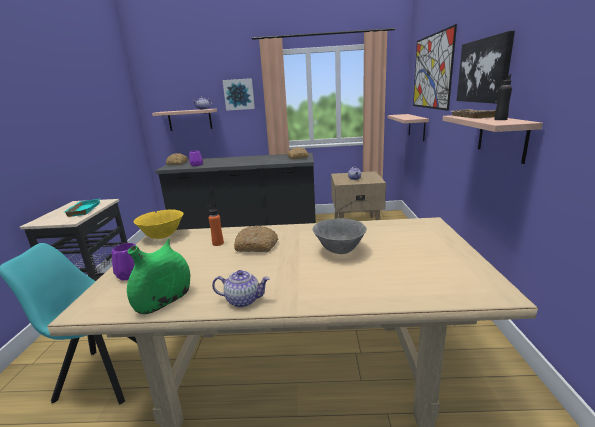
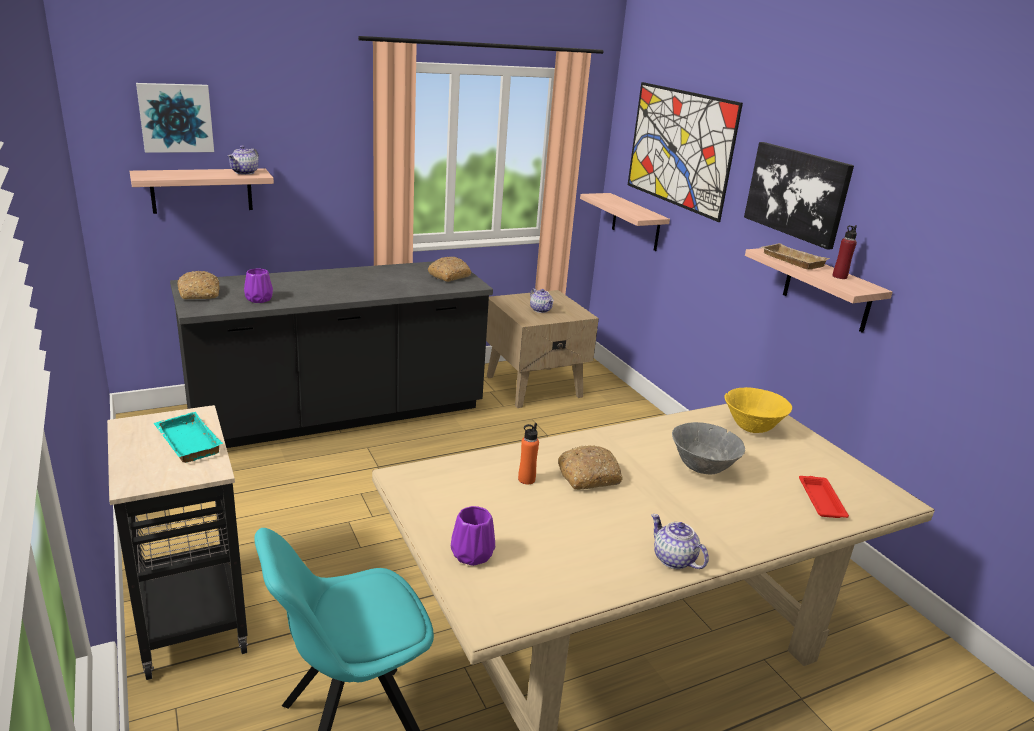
camera: 30 degrees left, 5 degrees up
(162, 236) = (416, 479): yellow bowl -> yellow bowl (751, 428)
(164, 301) = (580, 581): green vase -> none
(239, 94) = (316, 142): picture -> picture (176, 117)
(243, 300) = (673, 559): teapot -> teapot turned 105 degrees counterclockwise
(417, 282) = (820, 500): none -> red tray
(500, 119) = (839, 276): black bottle -> red bottle

